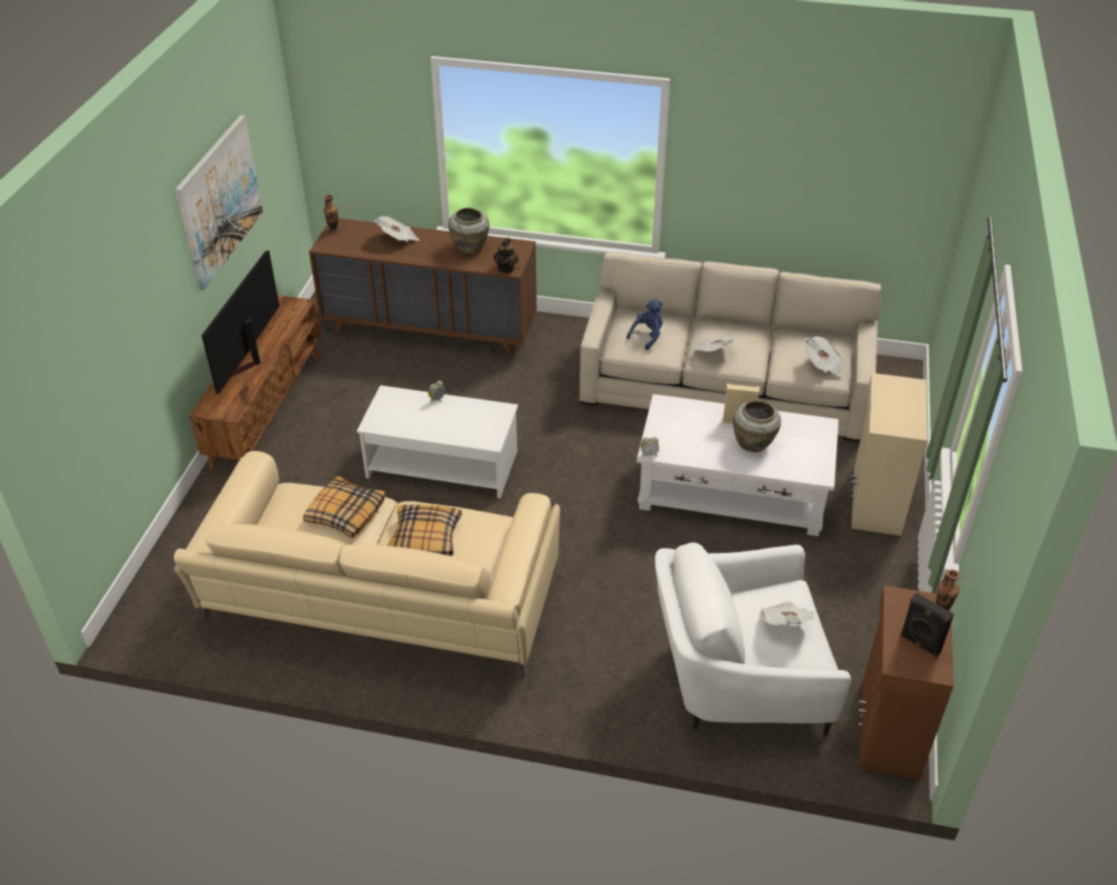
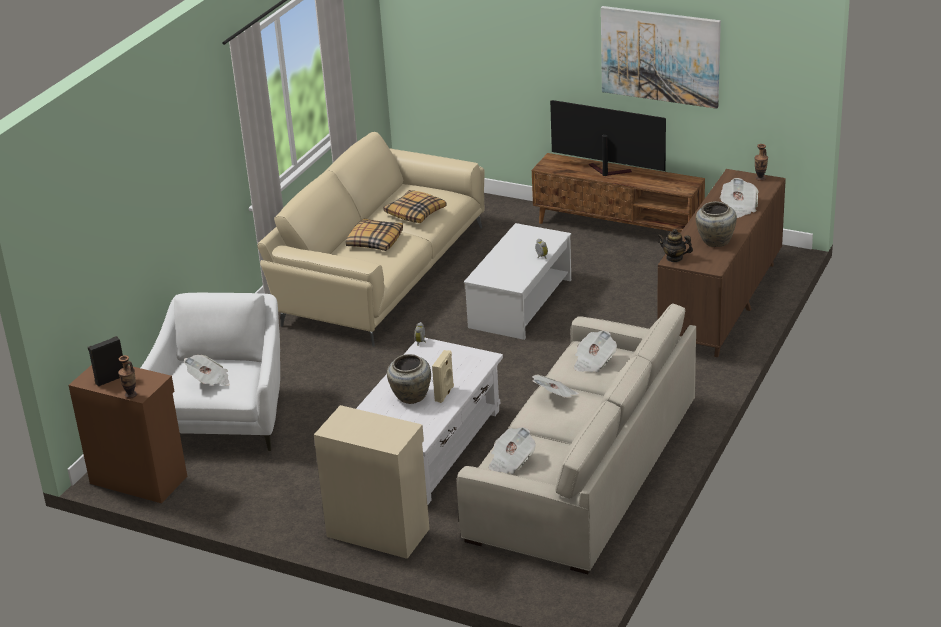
camera: 105 degrees right, 10 degrees down
(647, 336) = (593, 362): blue plush toy -> newspaper

